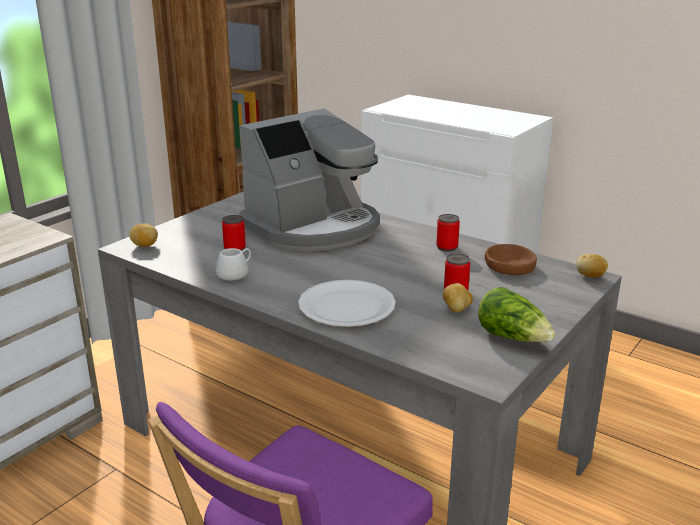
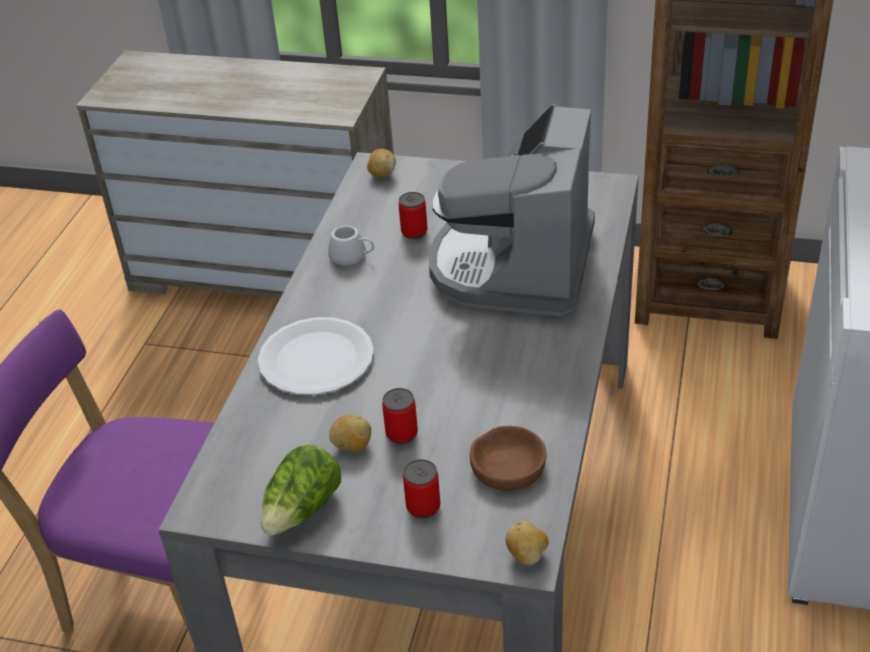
camera: 70 degrees right, 15 degrees up
(313, 228) = (514, 265): coffee machine -> coffee machine turned 75 degrees clockwise
(447, 247) = (533, 393): can -> can (423, 506)

